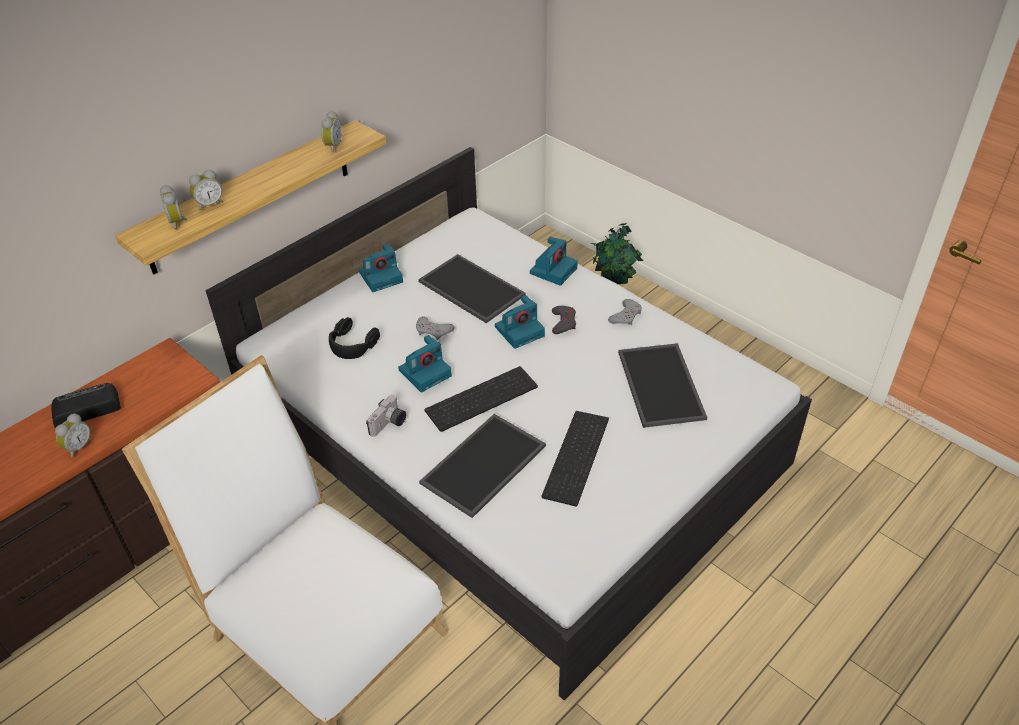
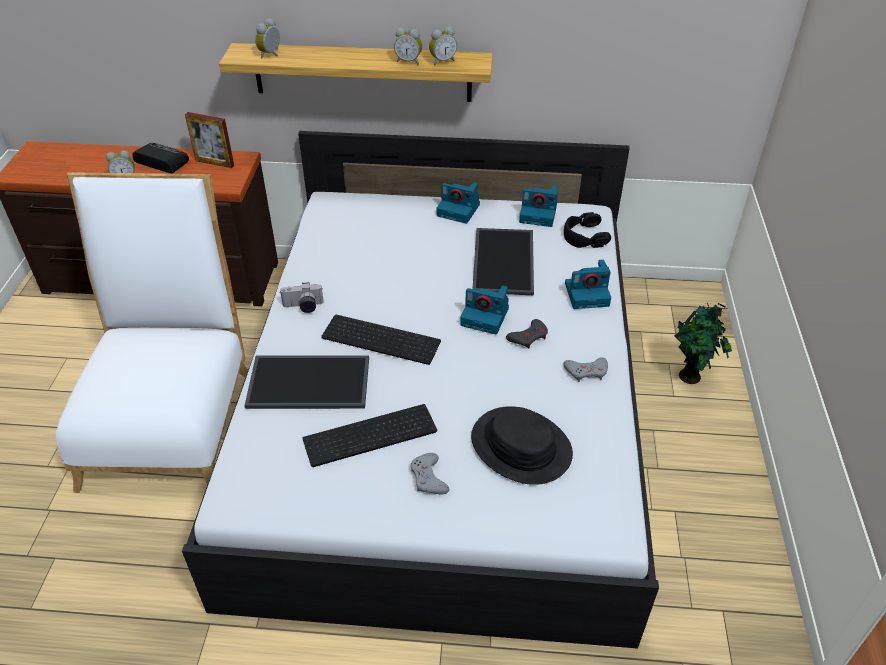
camera: 50 degrees right, 0 degrees up
(145, 373) = (214, 163): none -> picture frame
(209, 204) = (305, 54): alarm clock -> alarm clock (409, 61)
(352, 344) = (366, 239): black headphones -> black headphones (584, 236)
(425, 372) = (377, 292): camera -> camera (539, 214)
(433, 331) = (429, 270): grey game controller -> grey game controller (428, 478)
(663, 385) = (520, 446): tray -> black hat

